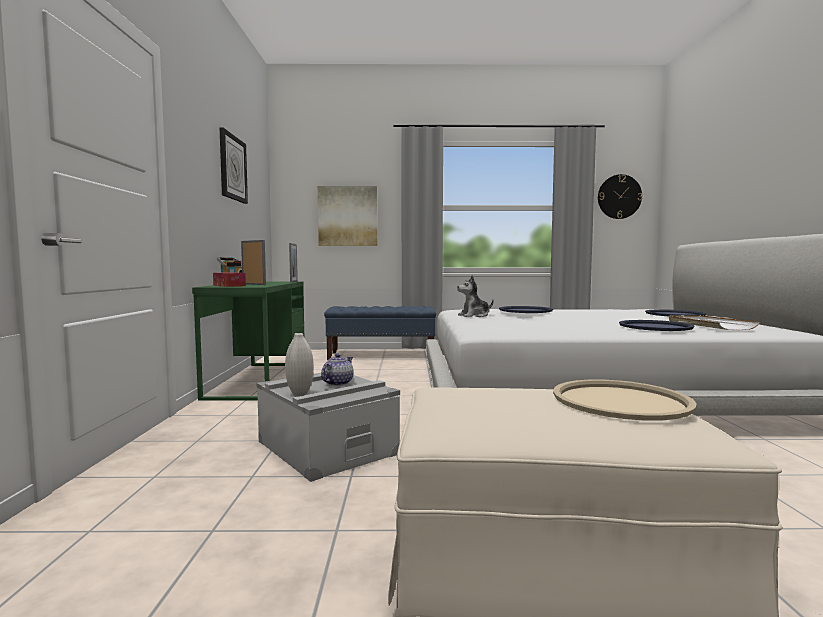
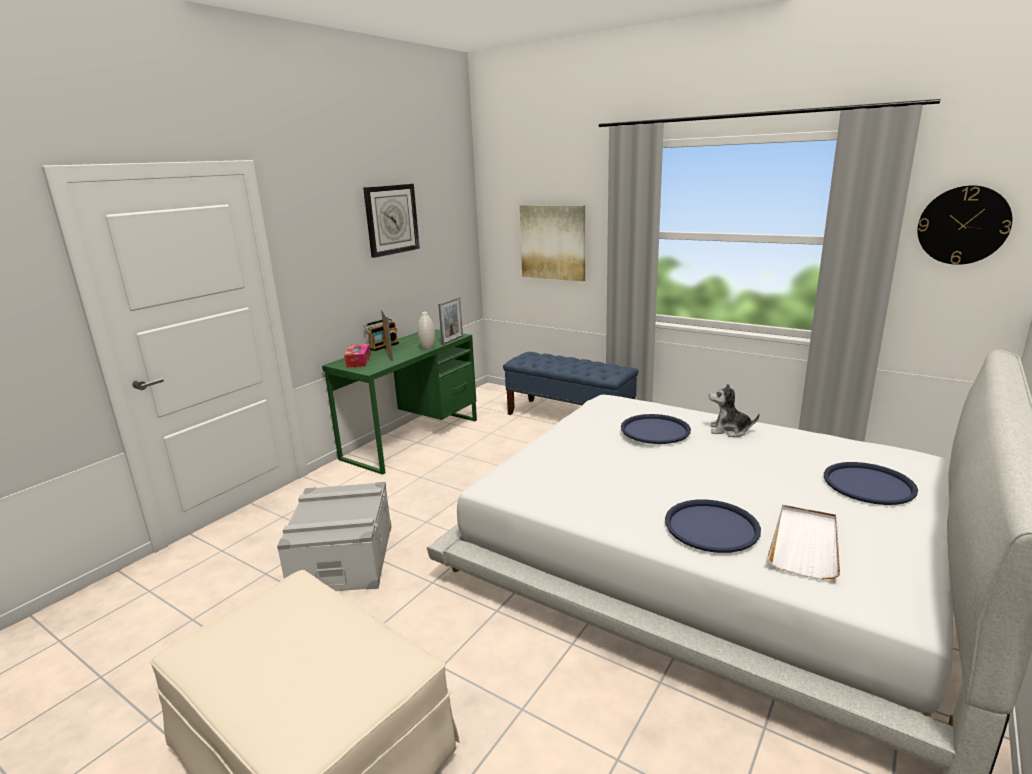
camera: 35 degrees right, 15 degrees up
(300, 394) = (304, 517): white vase -> white vase (427, 348)
(337, 383) = (348, 508): teapot -> none
(474, 316) = (582, 428): plush toy -> plush toy (729, 431)
(620, 401) = (341, 668): beige tray -> none

